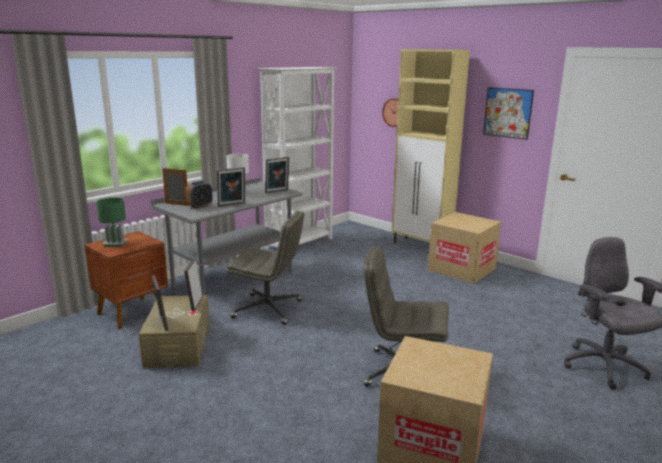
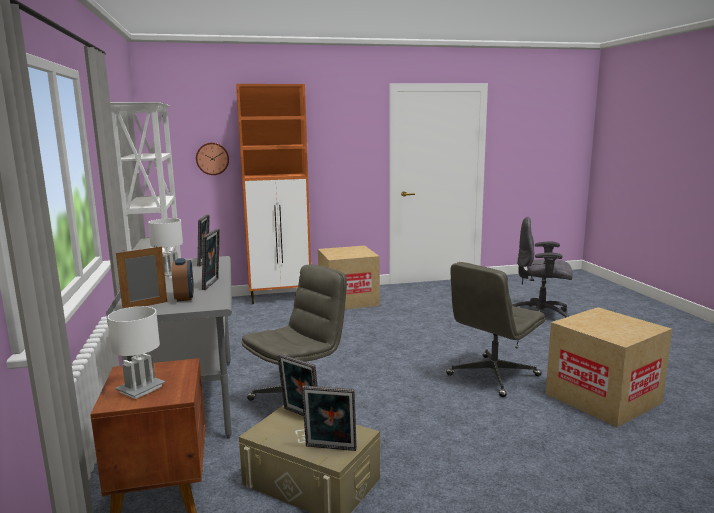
camera: 55 degrees left, 5 degrees down
(115, 244) = (141, 389): green table lamp -> white table lamp
(421, 247) = (281, 298): beige cabinet -> orange cabinet
(507, 113) = (345, 144): picture -> none

